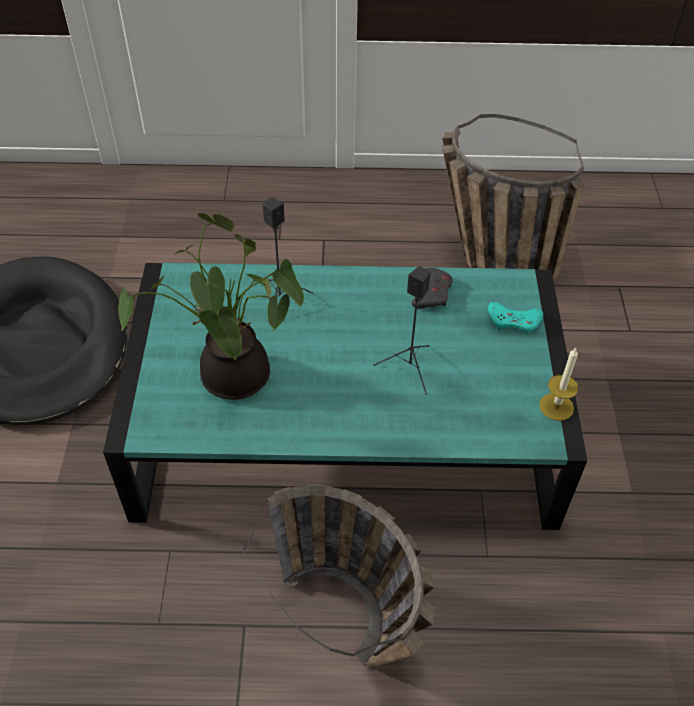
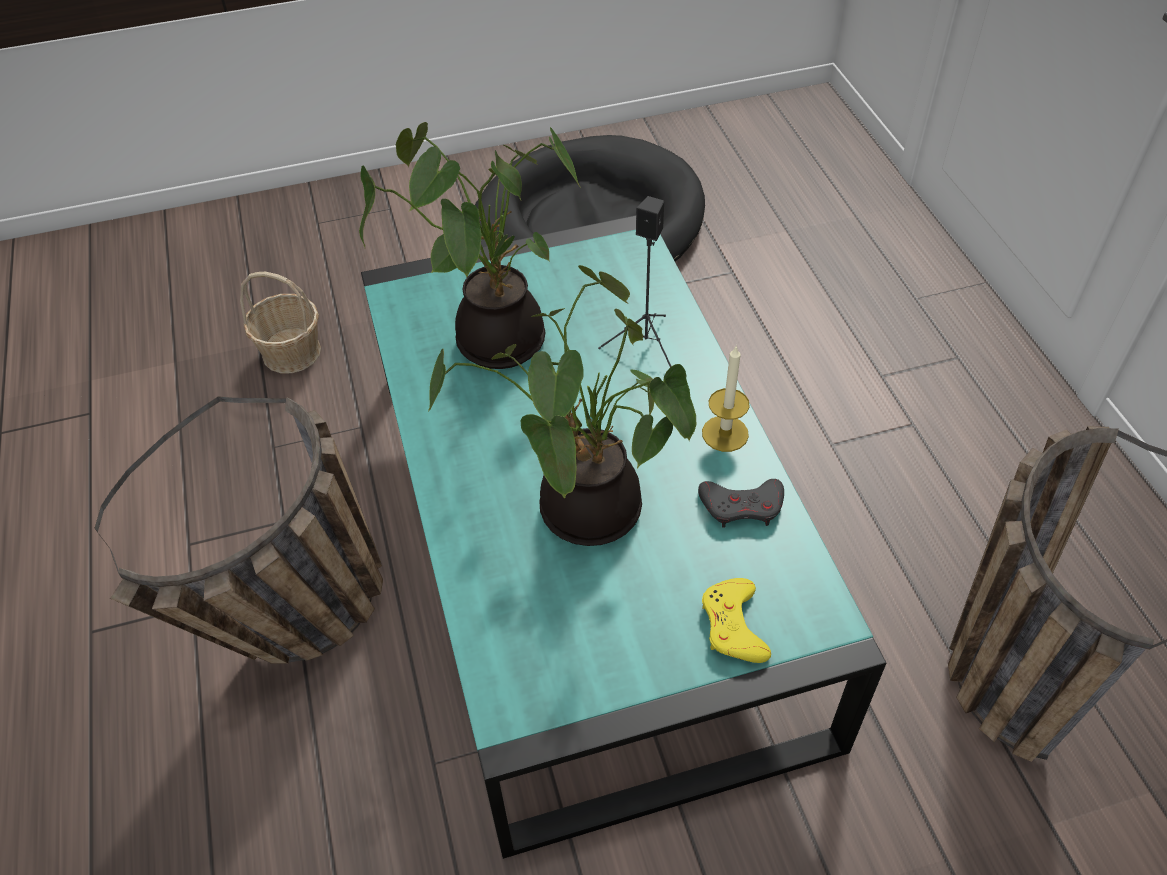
camera: 75 degrees right, 0 degrees up
(49, 593) = (291, 352): none -> basket
(410, 368) = (581, 512): black speaker -> potted plant
(514, 321) = (733, 626): turquoise game controller -> yellow game controller
(556, 406) = (576, 717): candle -> candle (725, 433)

